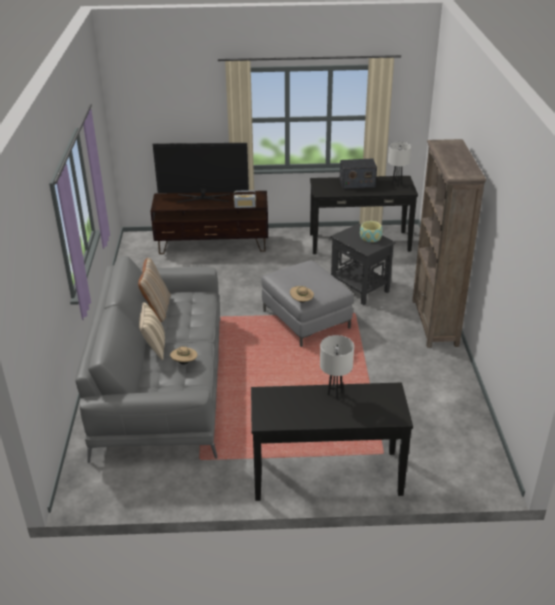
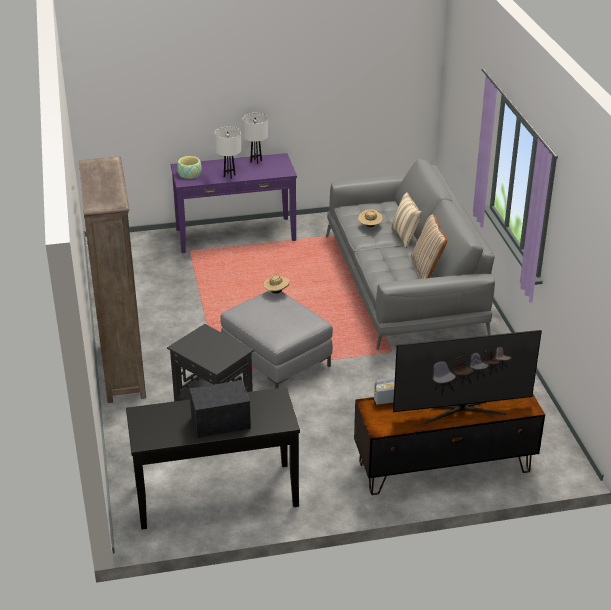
camera: 170 degrees right, 0 degrees up
(326, 475) = (235, 234): black console table -> purple console table
(370, 237) = (200, 351): bowl -> bowl (190, 174)
(396, 184) = (156, 426): white table lamp -> white table lamp (256, 161)

